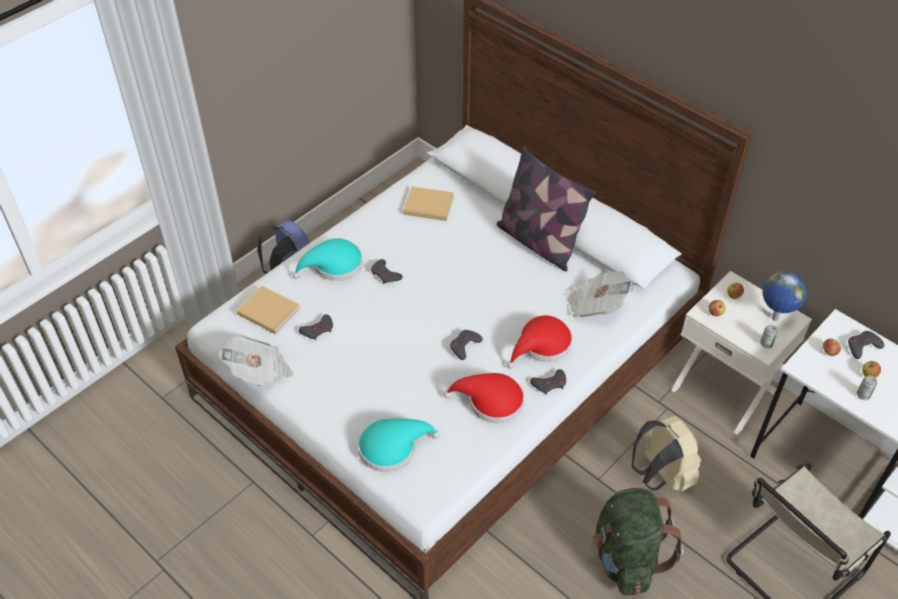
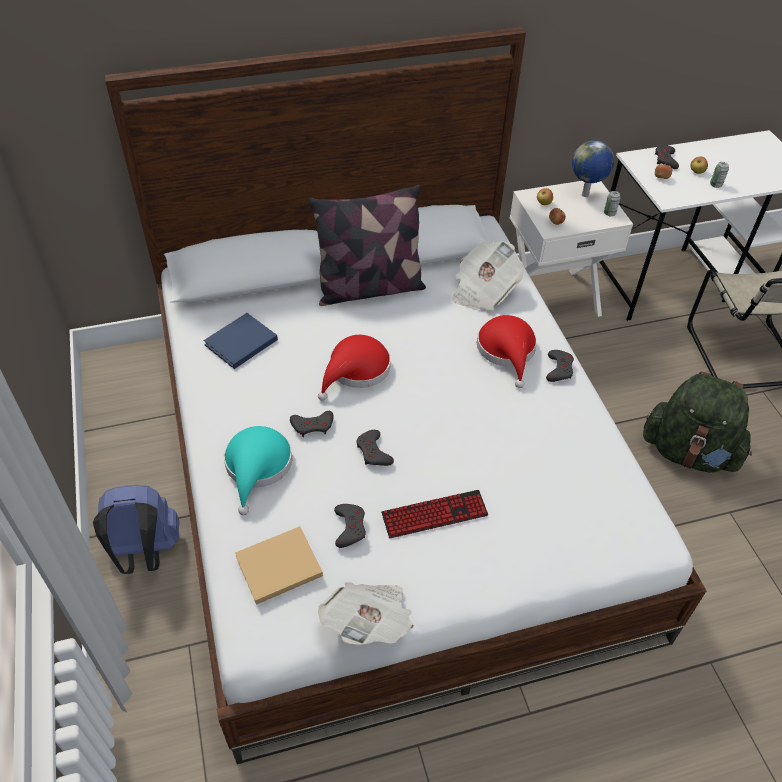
camera: 60 degrees left, 0 degrees up
(359, 368) = (434, 515): none -> keyboard
(392, 447) = (568, 536): turquoise hat -> none
(427, 205) = (239, 343): beige book -> blue book
(464, 346) = (467, 408): grey game controller -> grey game controller (373, 452)
(490, 402) = (555, 423): red hat -> red hat (356, 370)
(661, 475) = (615, 384): beige backpack -> none

